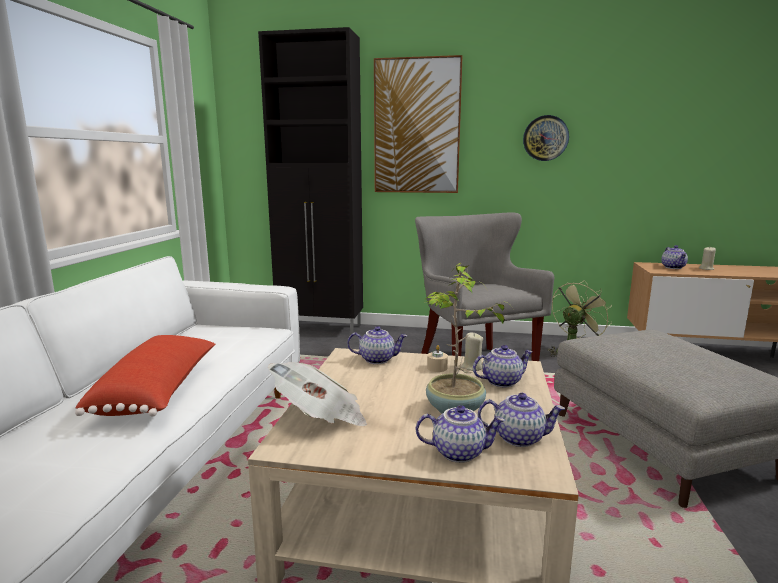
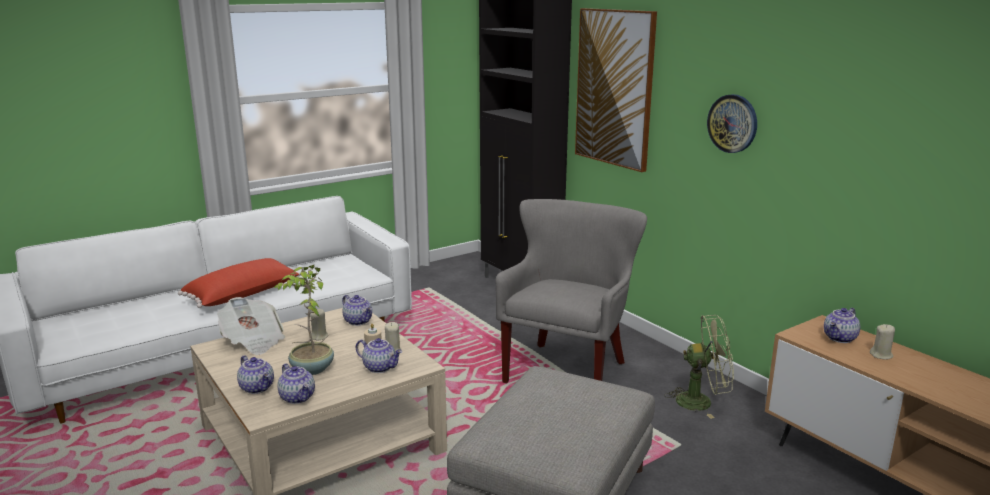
camera: 45 degrees right, 5 degrees up
(378, 384) = (319, 336): none -> beige candle

